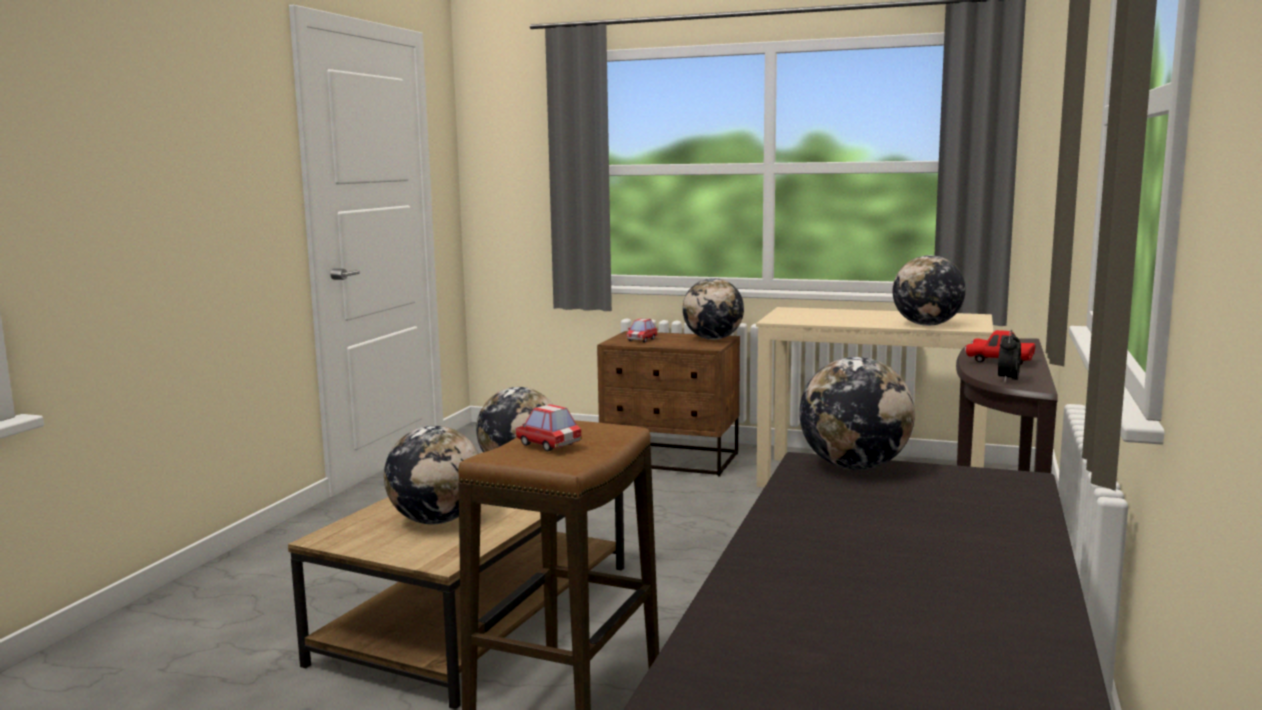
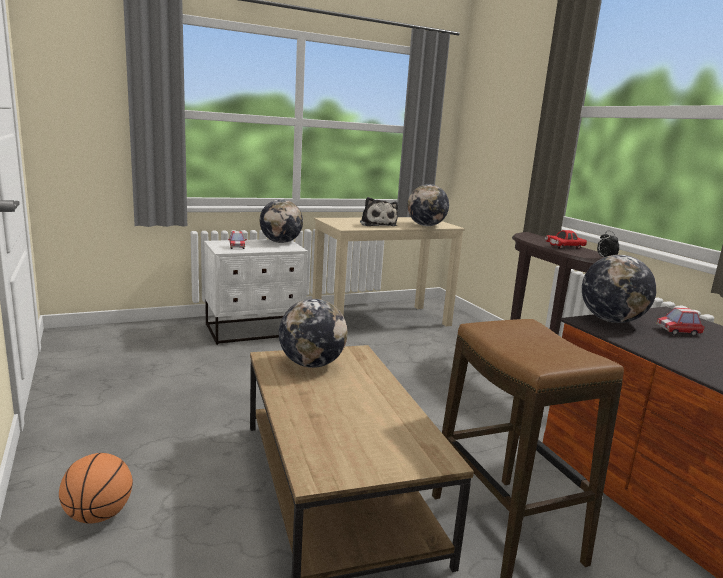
camera: 45 degrees left, 5 degrees up
(287, 565) = (98, 515): none -> basketball
(436, 521) = (358, 427): globe -> none
(548, 444) = (533, 345): toy car -> toy car (678, 332)
(671, 460) = (255, 330): brown nightstand -> white nightstand
(843, 319) = (377, 224): none -> plush toy

